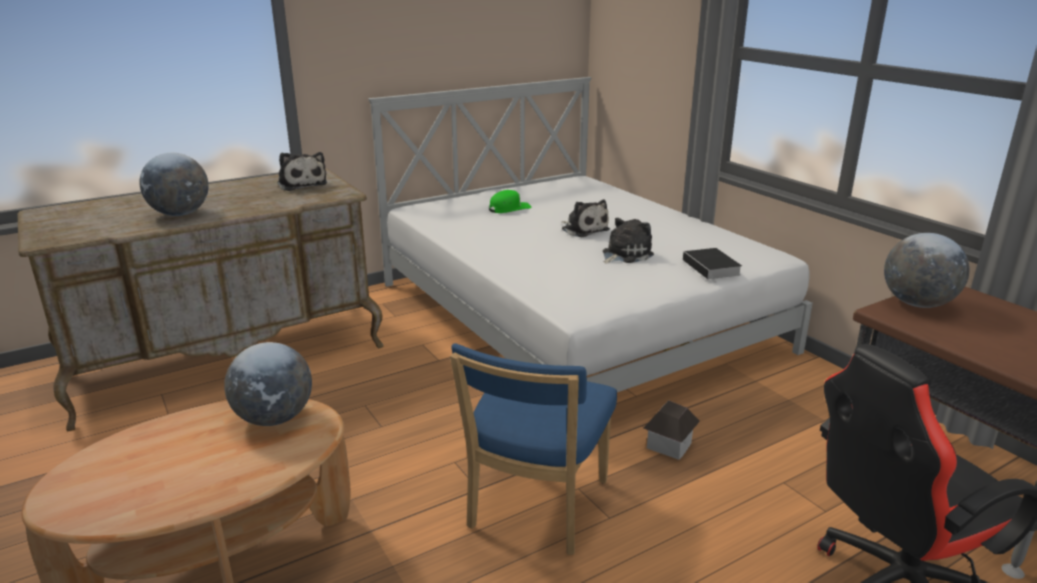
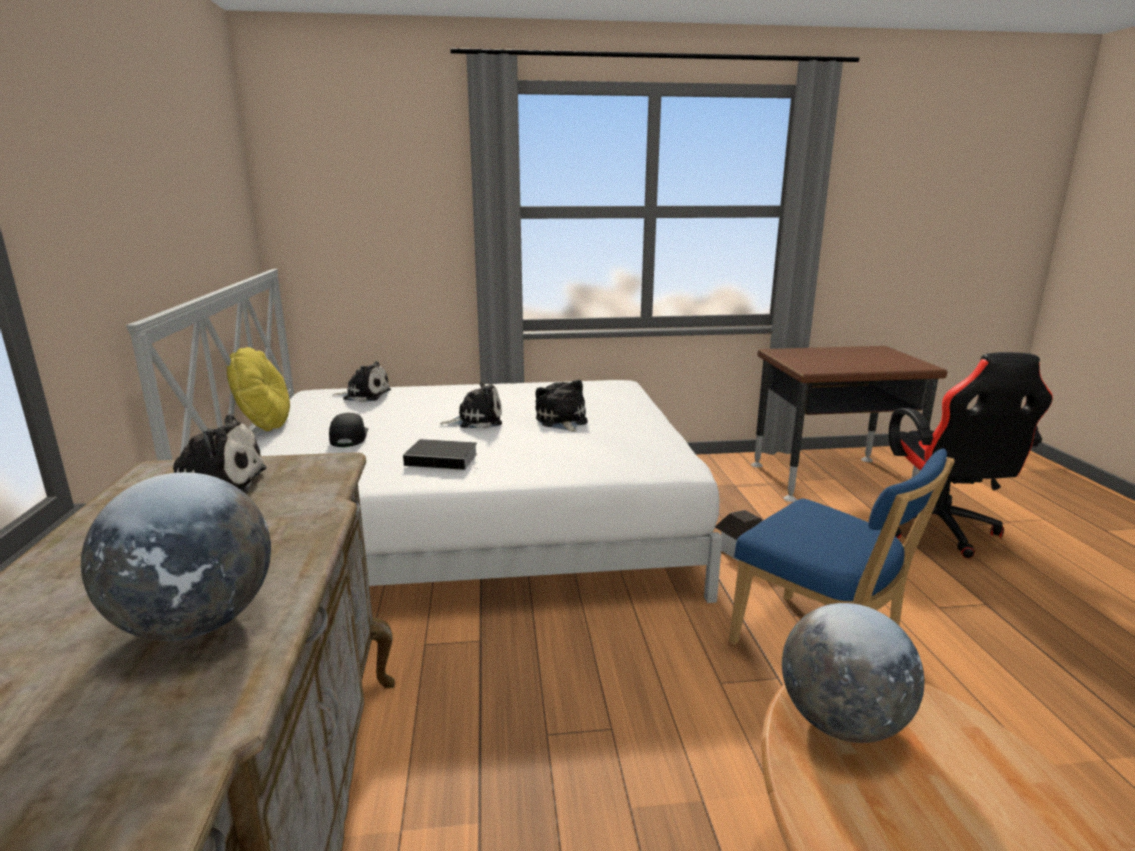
camera: 65 degrees left, 5 degrees down
(504, 187) = (265, 426): none -> yellow pillow
(509, 208) = (349, 437): green cap -> black cap
(593, 190) = (364, 395): none -> plush toy
(712, 268) = (629, 402): book -> book (444, 459)
(917, 304) = (799, 361): globe -> none

